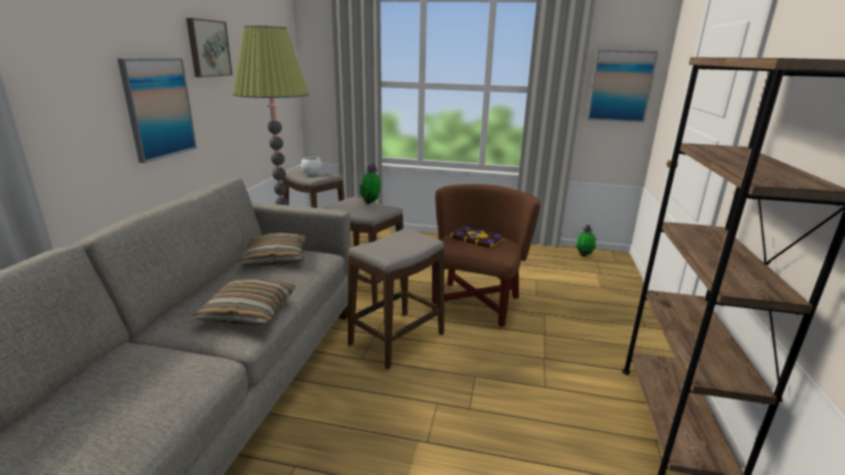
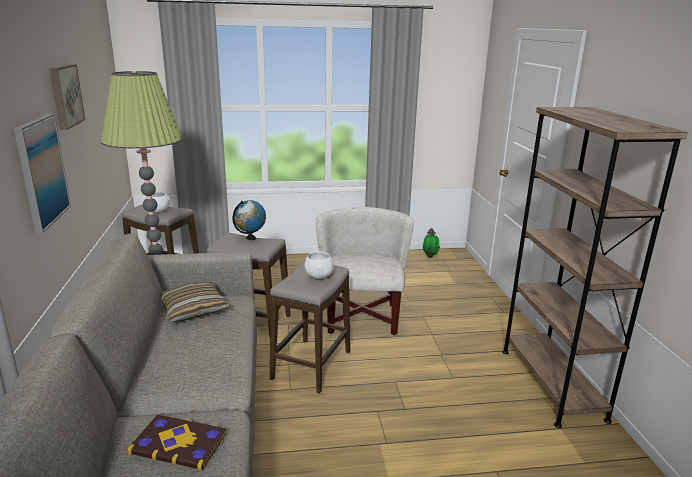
camera: 20 degrees left, 0 degrees up
(249, 312) = (215, 365): pillow -> none
(371, 203) = (251, 238): potted plant -> globe
(404, 245) = (318, 277): none -> white bowl
(475, 303) = (361, 318): brown armchair -> white armchair
(478, 238) = (362, 258): book -> book (179, 443)
(620, 86) = (447, 102): picture -> none

